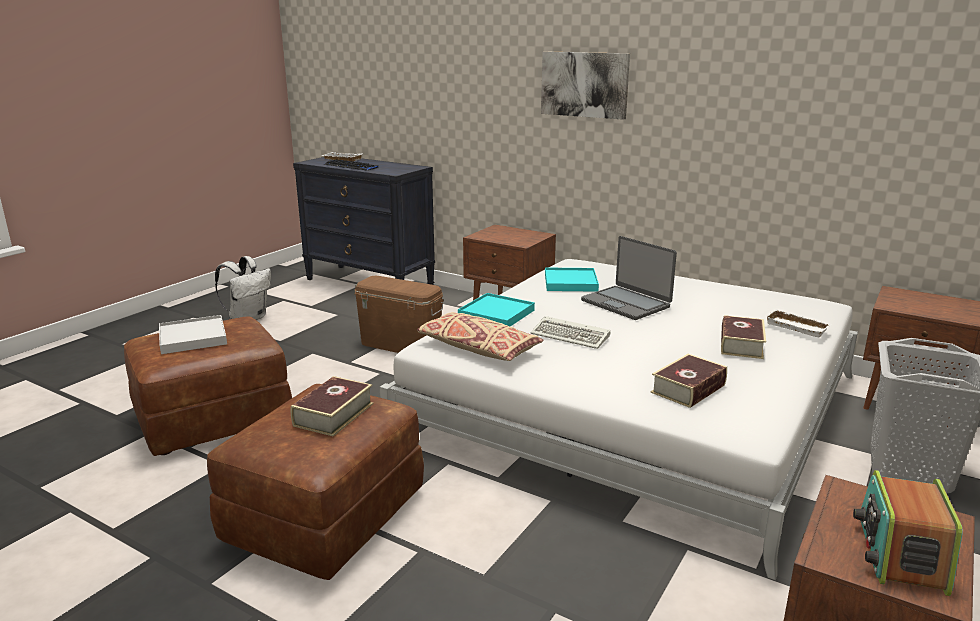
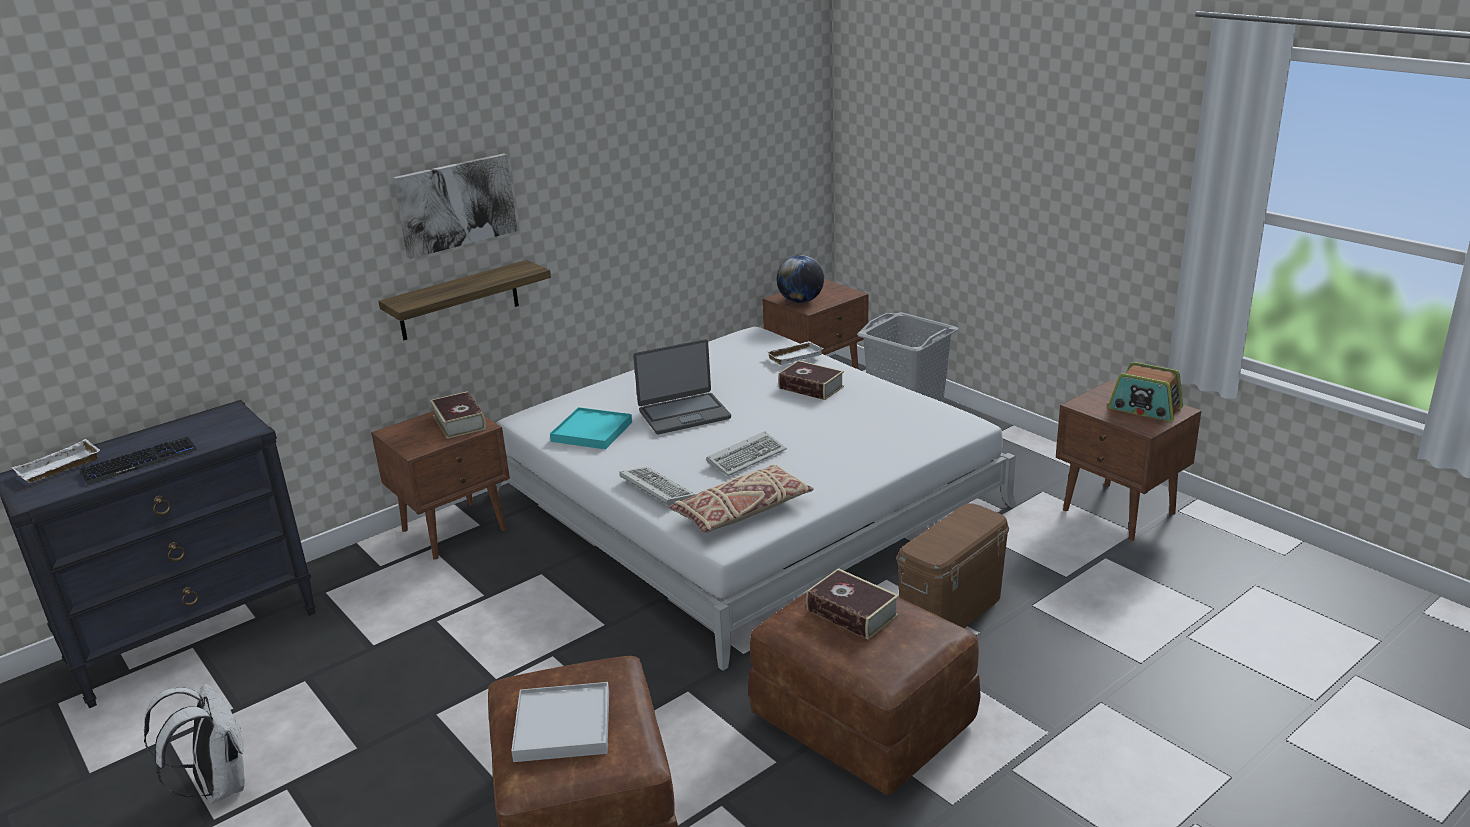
camera: 70 degrees left, 5 degrees up
(401, 344) = (476, 629): brown storage box -> brown storage box (950, 611)
(496, 314) = (654, 488): turquoise tray -> keyboard
(572, 159) = (458, 301): none -> shelf
(688, 389) = (882, 428): book -> book (459, 422)
(903, 300) = (800, 301): none -> globe

